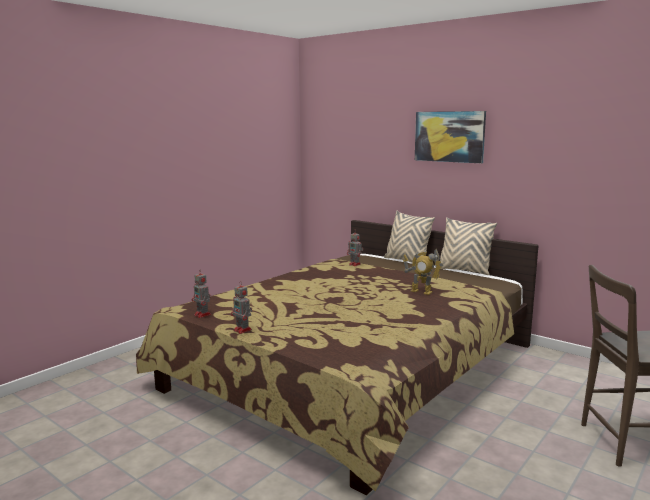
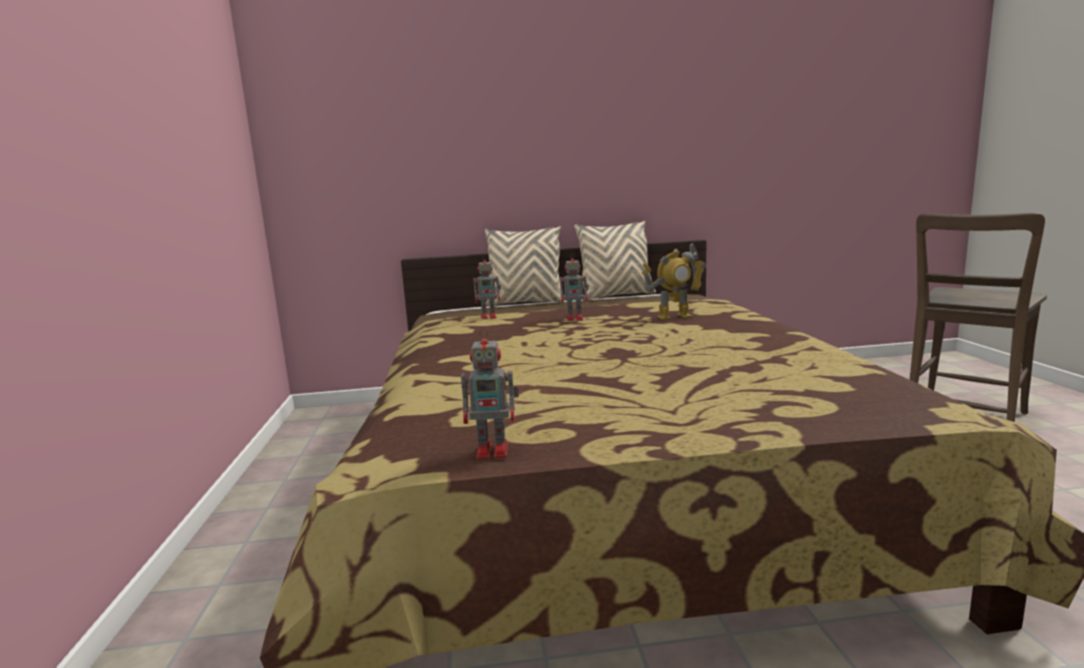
camera: 45 degrees left, 0 degrees up
(243, 330) = (659, 438): toy robot -> toy robot (575, 318)
(449, 136) = (559, 103): picture -> none

